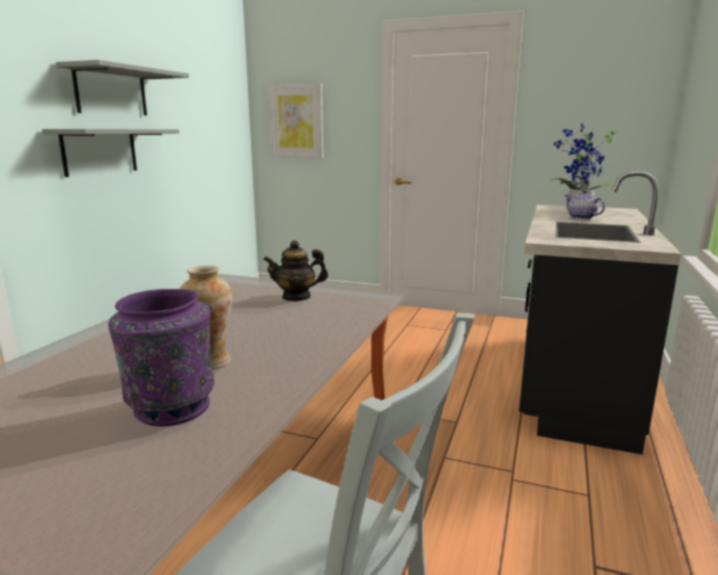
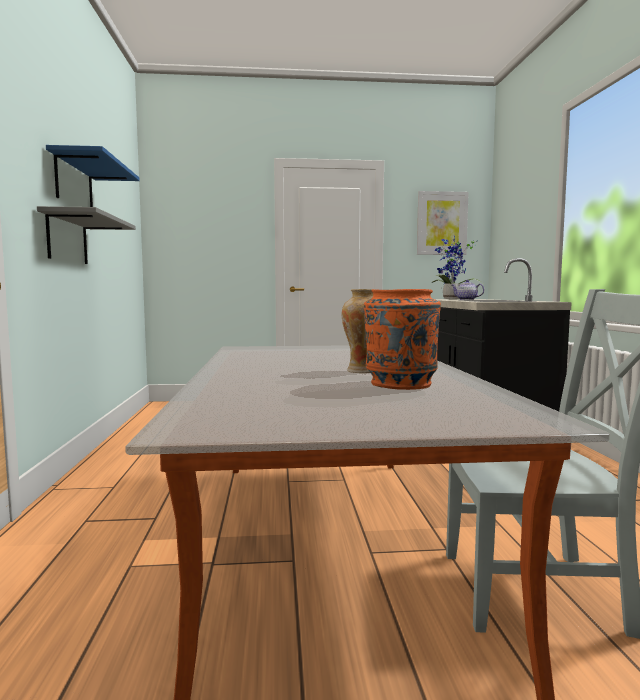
camera: 25 degrees left, 10 degrees down
(111, 92) = (74, 184): grey shelf -> blue shelf
(170, 408) = (400, 384): purple vase -> orange vase
(296, 121) = (192, 238): picture -> picture (442, 223)
(296, 297) = (329, 349): teapot -> none

